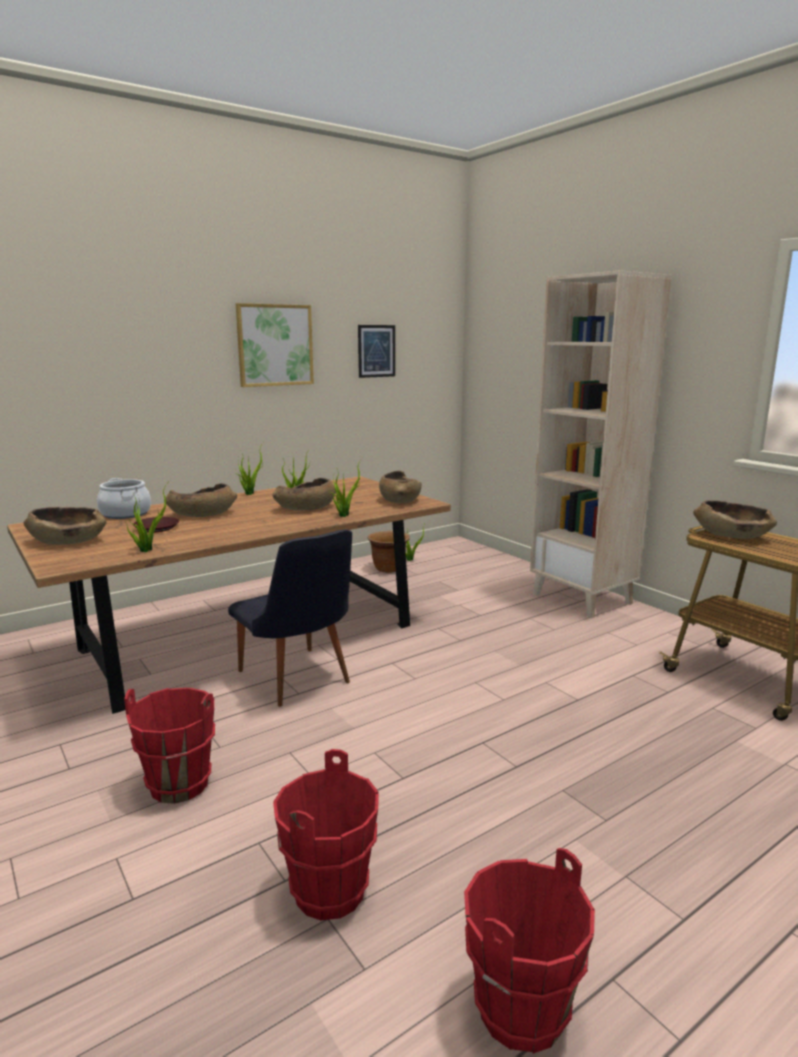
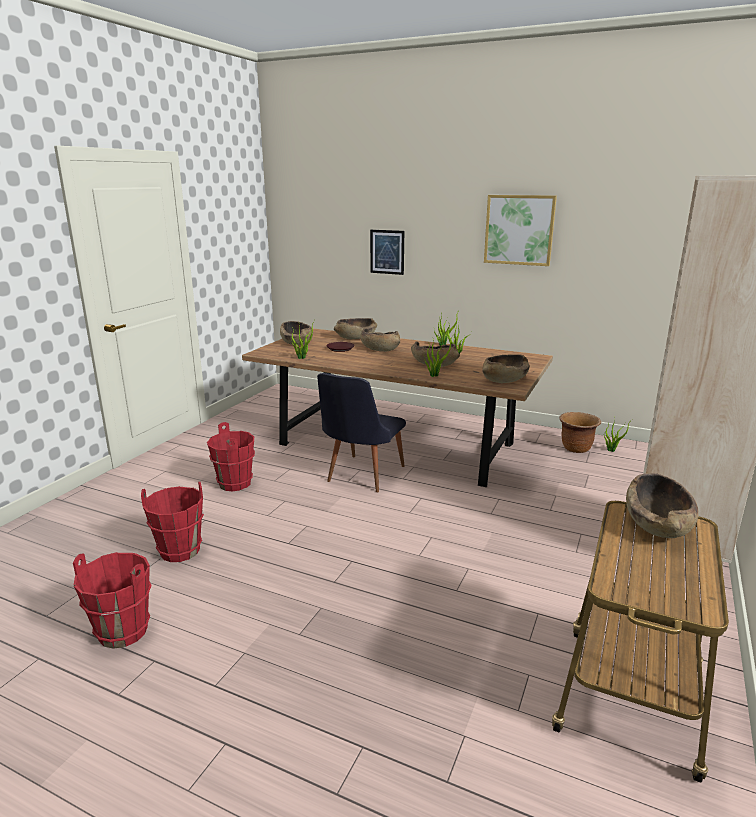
camera: 60 degrees right, 5 degrees up
(125, 514) = (355, 337): cooking pot -> brown bowl
(376, 351) = (628, 240): picture -> picture (387, 252)

